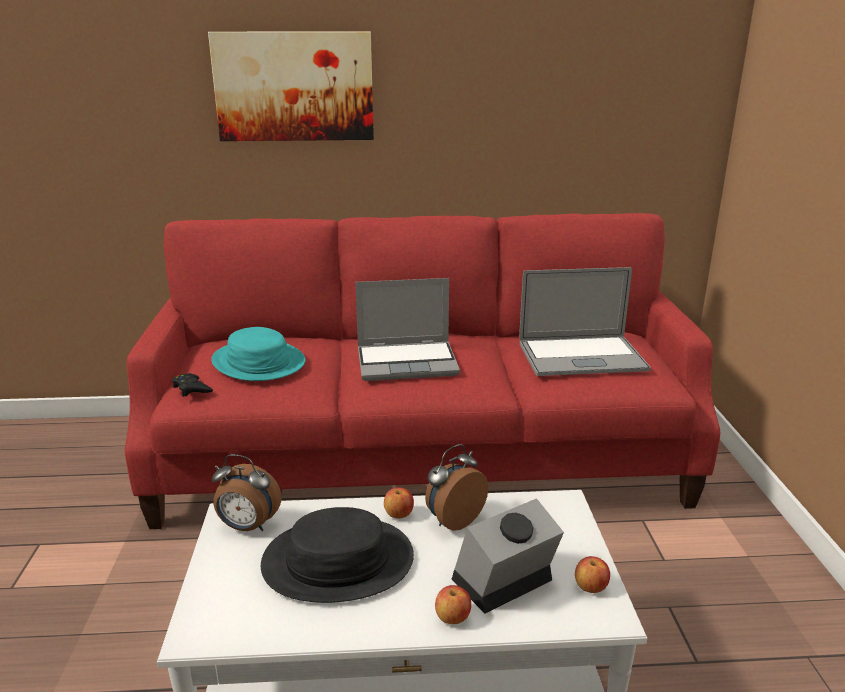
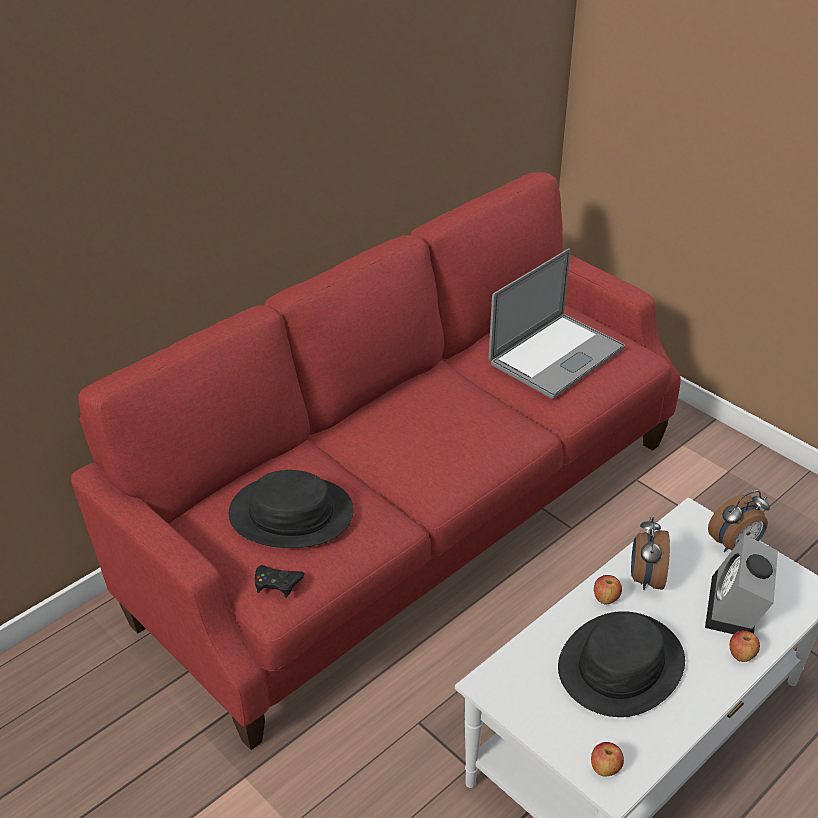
camera: 40 degrees left, 15 degrees up
(247, 527) = (518, 683): alarm clock -> alarm clock (735, 546)
(258, 362) = (291, 514): turquoise hat -> black hat
(294, 86) = (176, 158): picture -> none
(408, 362) = (428, 437): laptop -> none
(590, 587) = (783, 577): apple -> apple (605, 768)

